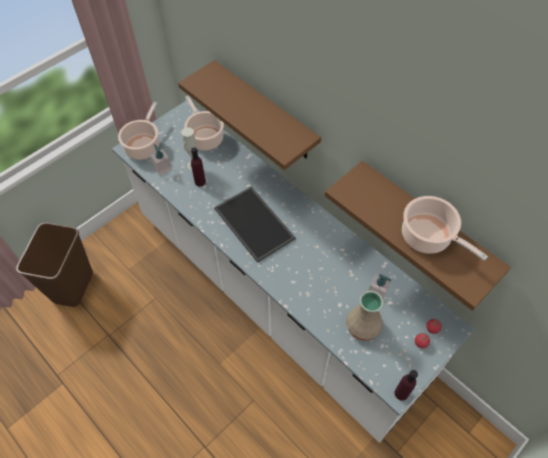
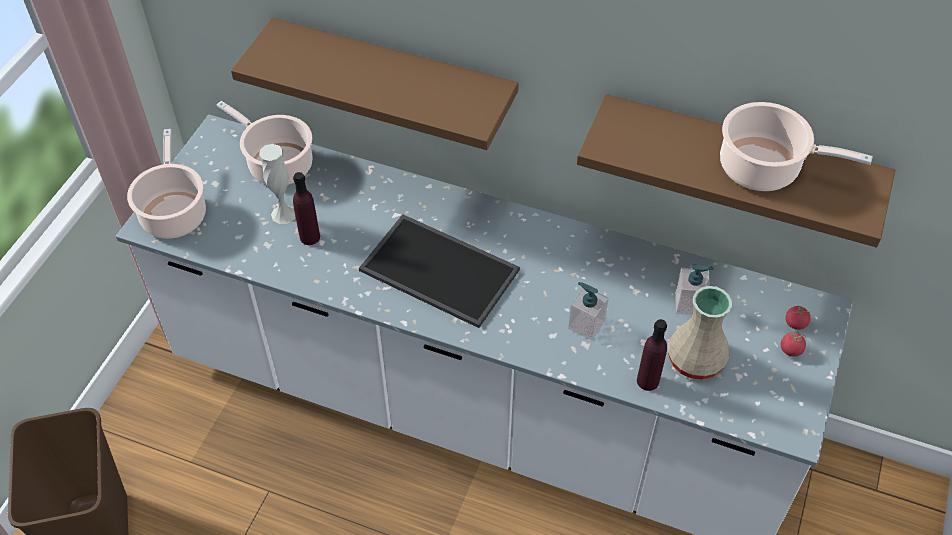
camera: 25 degrees left, 5 degrees down
(163, 169) = (231, 238): soap dispenser -> soap dispenser (586, 325)
(401, 393) = (803, 432): purple bottle -> purple bottle (647, 381)

